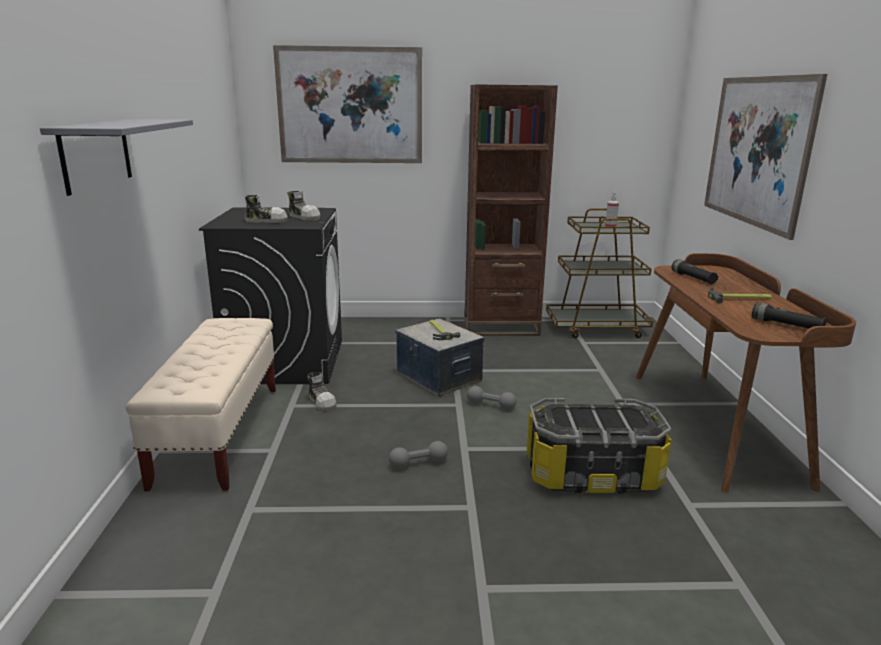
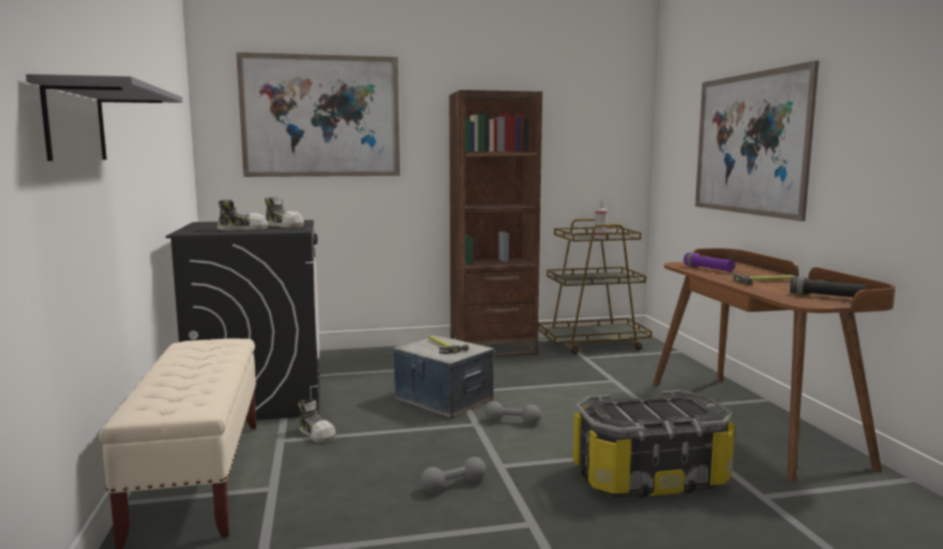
camera: 10 degrees left, 10 degrees down
(693, 278) = (708, 269): black flashlight -> purple flashlight

